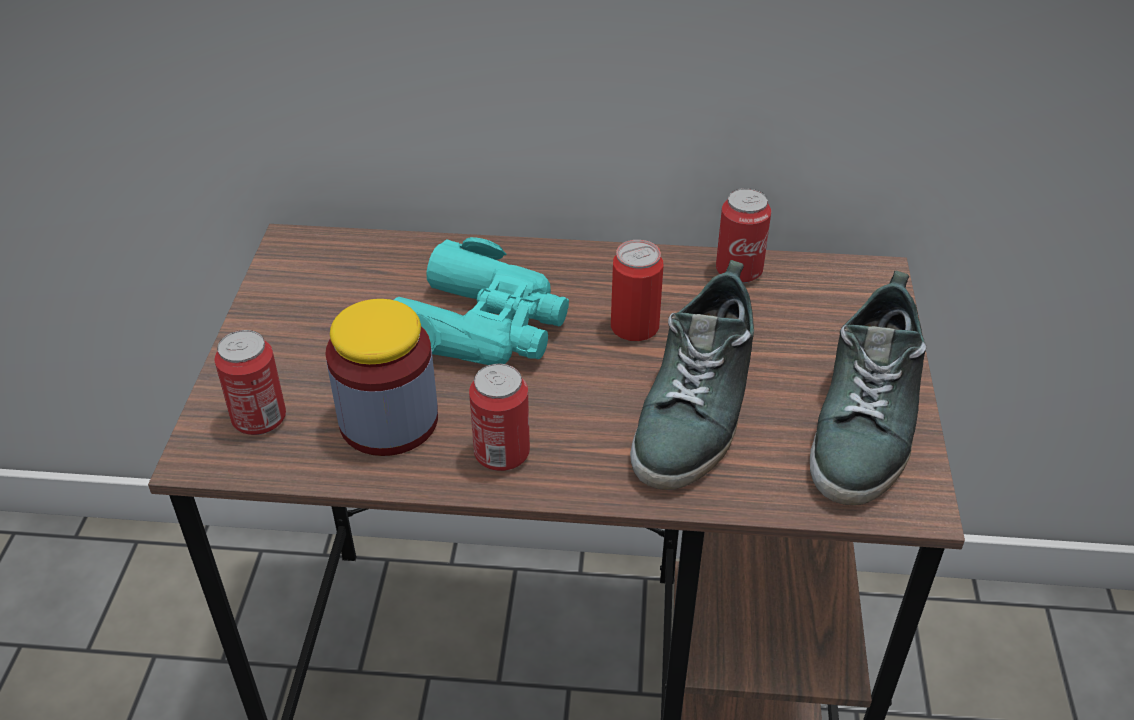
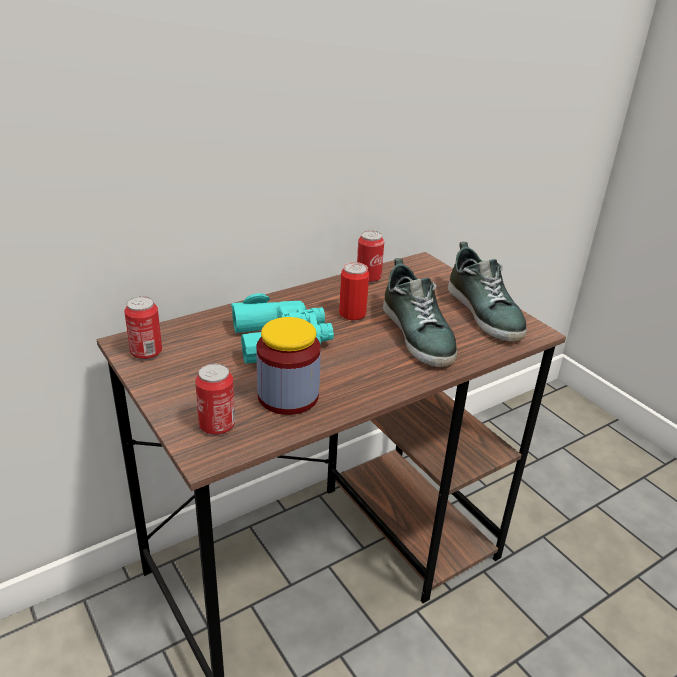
camera: 40 degrees left, 10 degrees down
(502, 454) = (360, 385): can -> can (146, 352)

